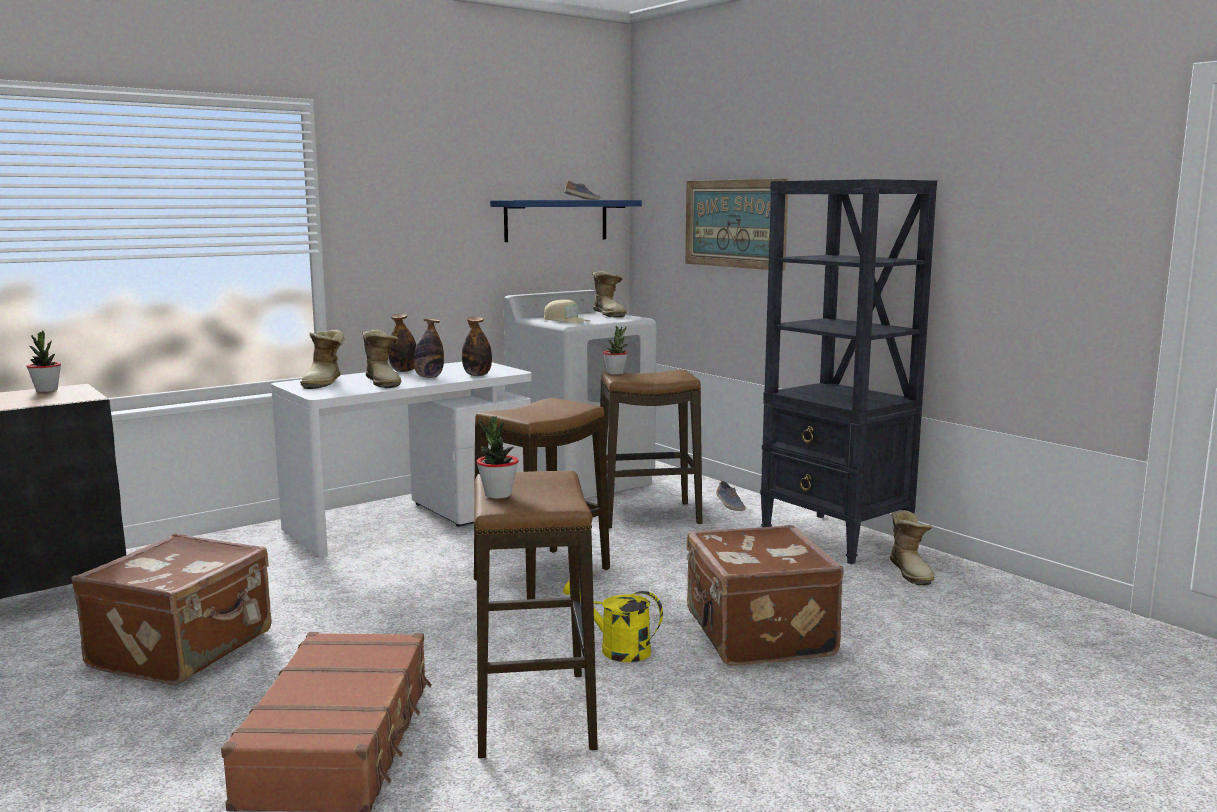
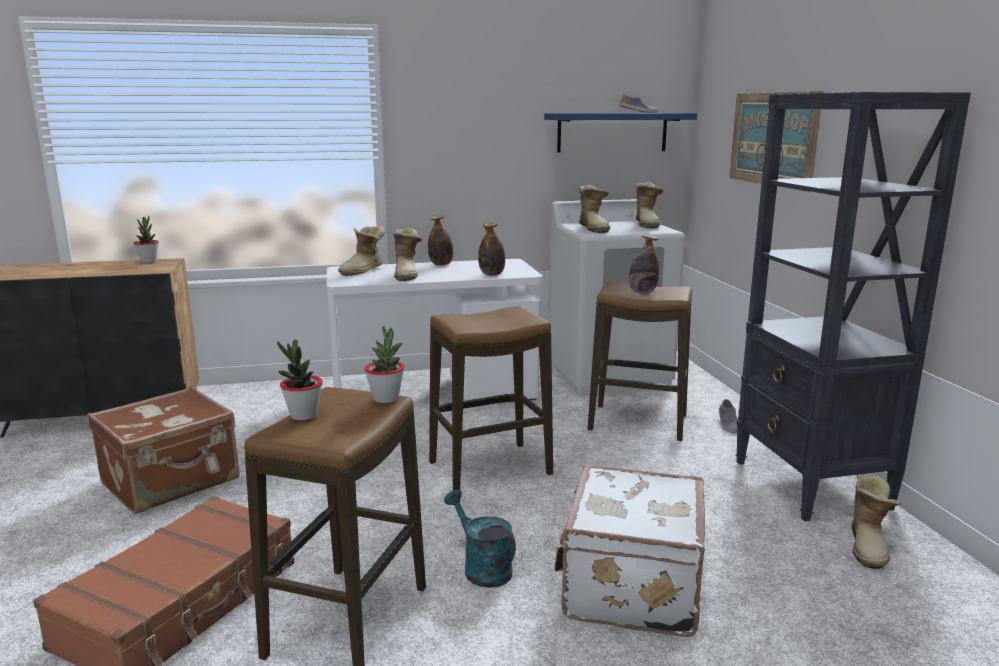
camera: 25 degrees right, 5 degrees up
(429, 377) = (450, 273): bottle -> bottle (642, 292)
(566, 320) = (594, 229): beige cap -> boot
(615, 373) = (615, 284): potted plant -> potted plant (386, 398)
(616, 649) = (482, 568): yellow watering can -> turquoise watering can
(756, 635) = (629, 587): brown suitcase -> white suitcase

